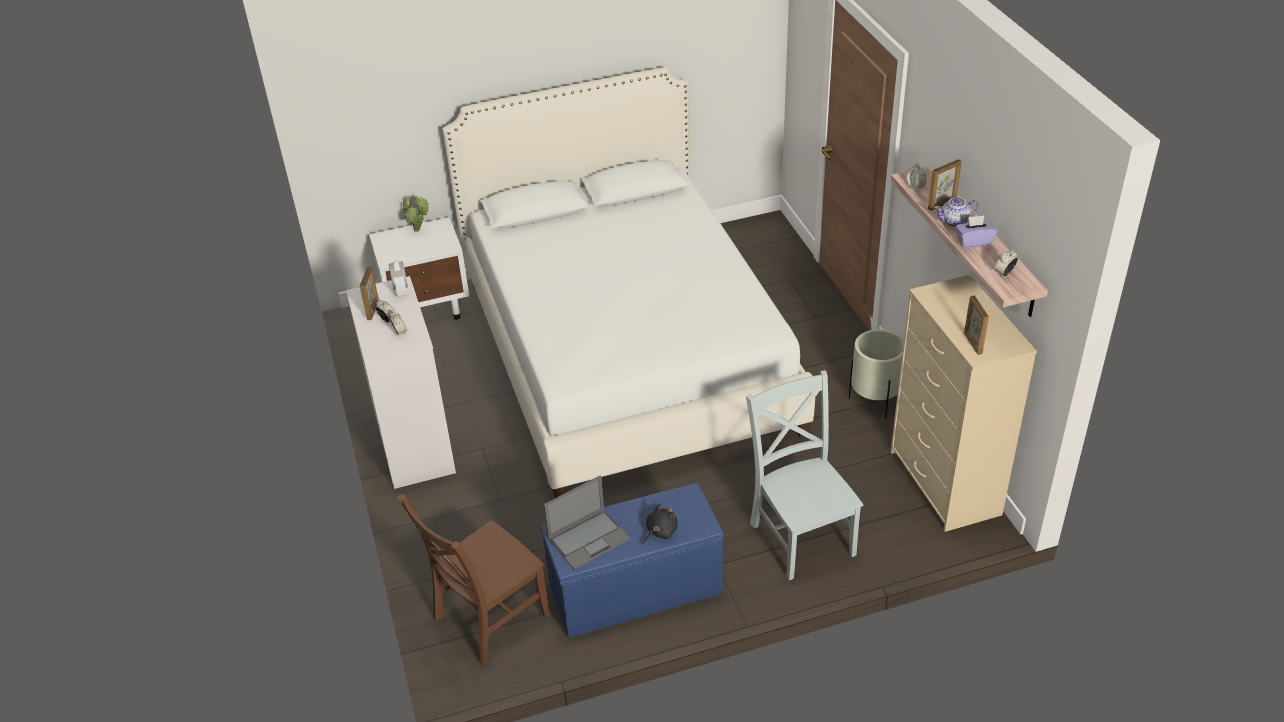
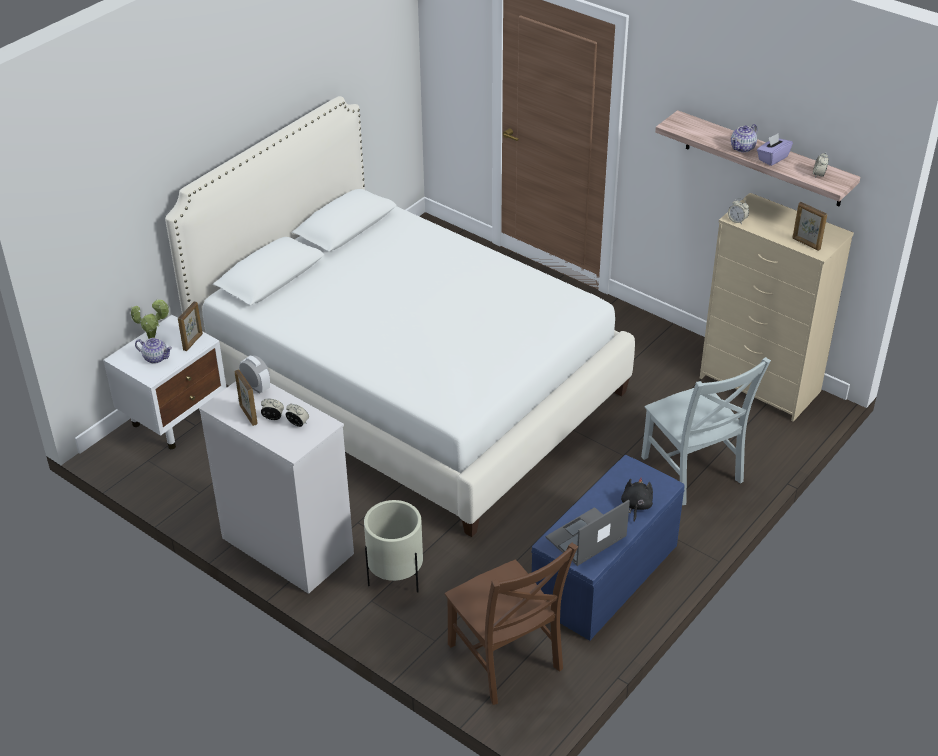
camera: 35 degrees left, 0 degrees up
(405, 247) = (156, 358): none -> teapot
(487, 619) = (506, 660): brown chair -> brown chair turned 45 degrees counterclockwise
(589, 538) = (585, 537): laptop -> laptop turned 150 degrees counterclockwise
(801, 535) = (693, 472): grey chair -> grey chair turned 150 degrees counterclockwise
(874, 402) = (651, 343): beige planter -> beige planter (396, 578)
(915, 187) = (684, 130): alarm clock -> alarm clock (737, 220)
(942, 204) = (719, 137): picture frame -> picture frame (193, 342)

